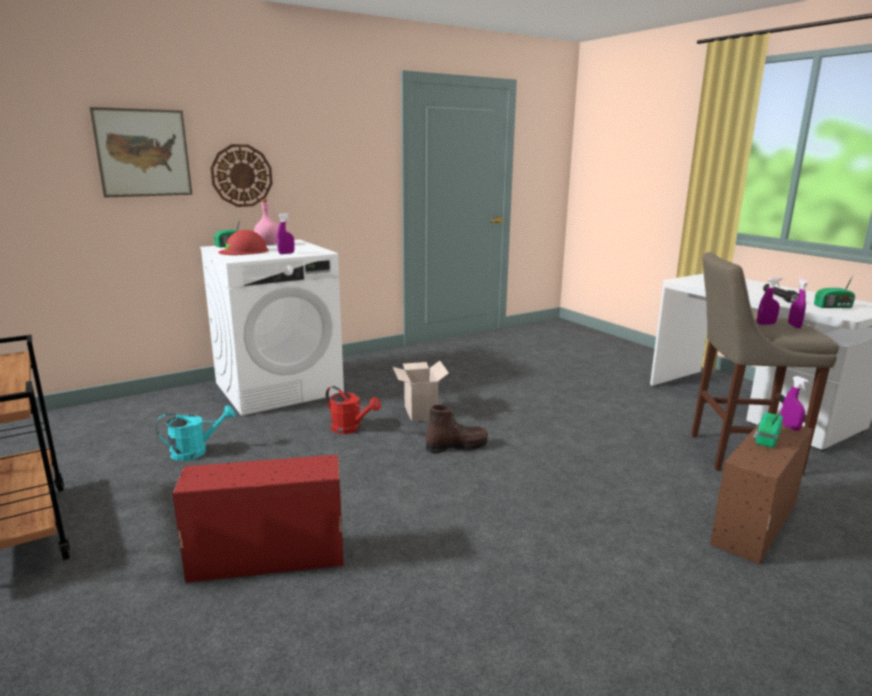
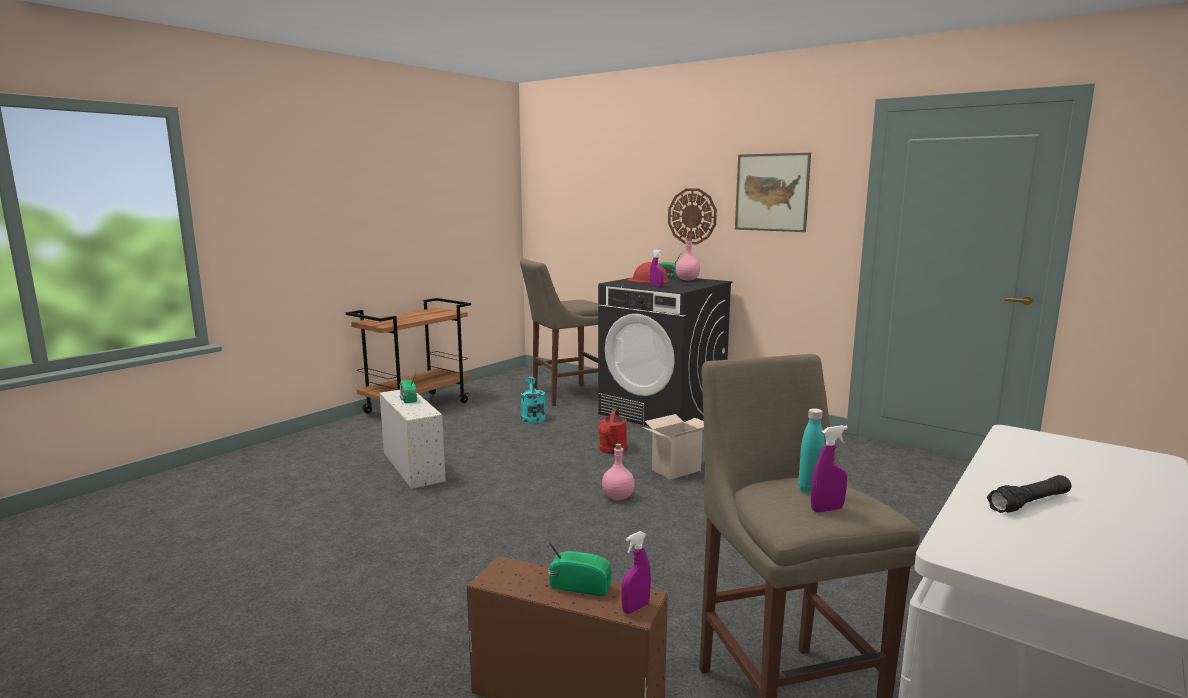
camera: 70 degrees right, 5 degrees down
(143, 153) = (627, 195): picture -> picture (771, 192)
(150, 421) = (564, 395): none -> beige stool
(196, 451) = (532, 416): turquoise watering can -> turquoise watering can turned 150 degrees counterclockwise
(265, 558) = (412, 466): red storage box -> white storage box
(279, 388) = (663, 412): white washing machine -> black washing machine
(456, 446) = (618, 497): brown boot -> pink bottle
(766, 324) = (809, 489): purple spray bottle -> turquoise bottle
(834, 307) = (1042, 550): radio -> radio (408, 399)

